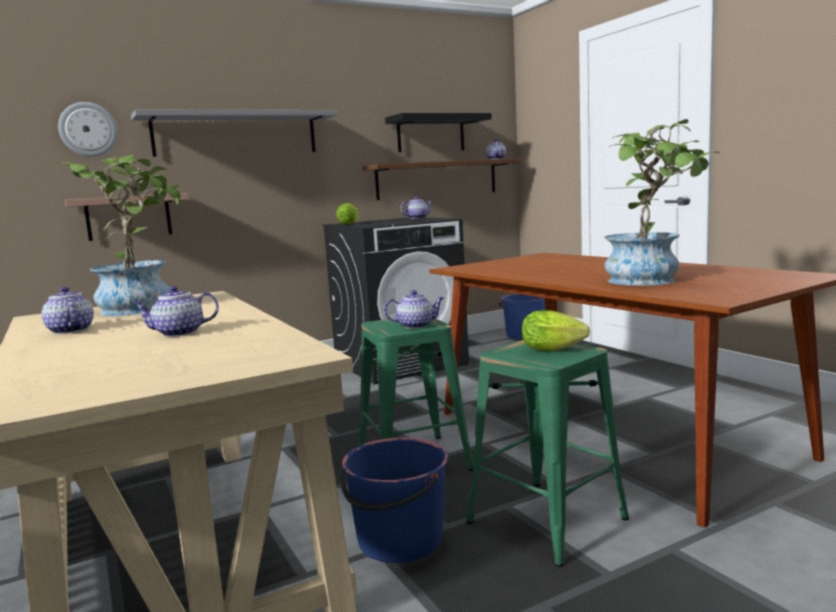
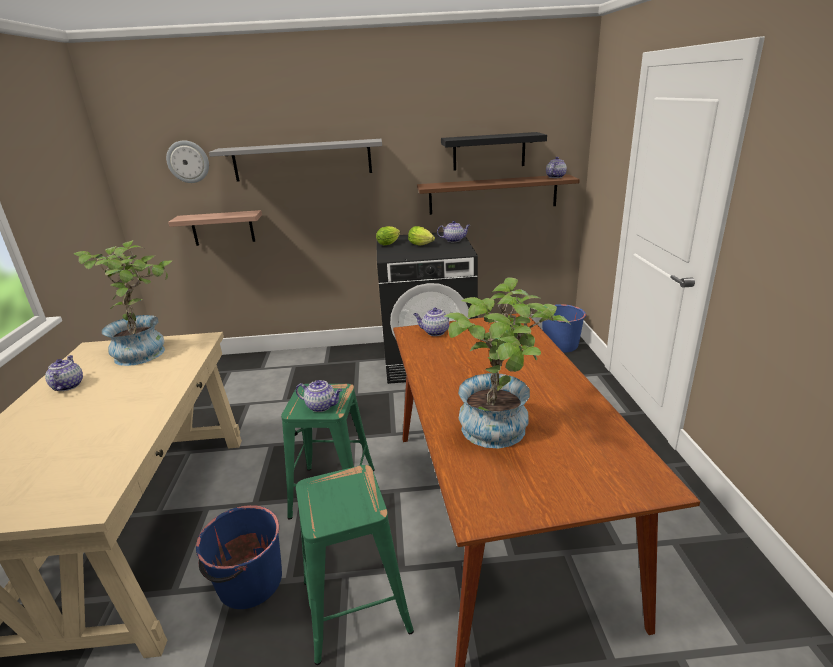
camera: 25 degrees right, 15 degrees up
(178, 333) = (98, 419): teapot -> teapot (435, 332)
(556, 350) = (350, 500): lettuce -> lettuce (422, 245)

